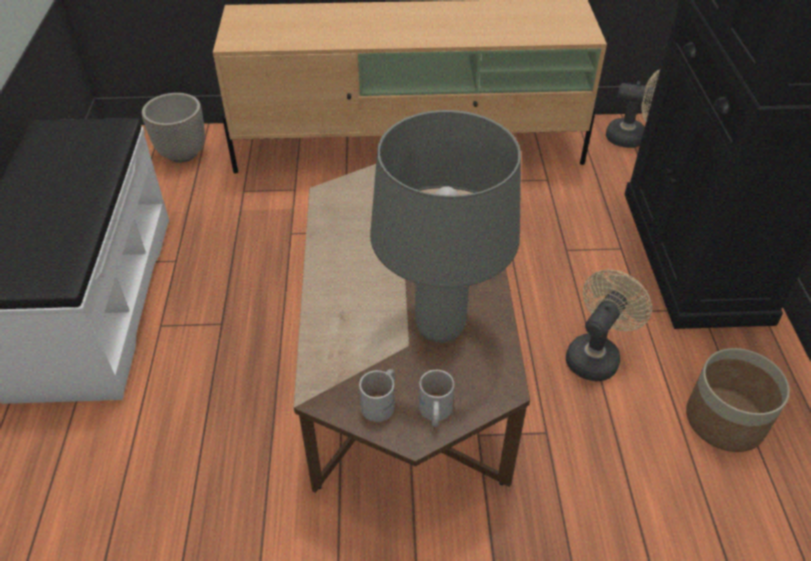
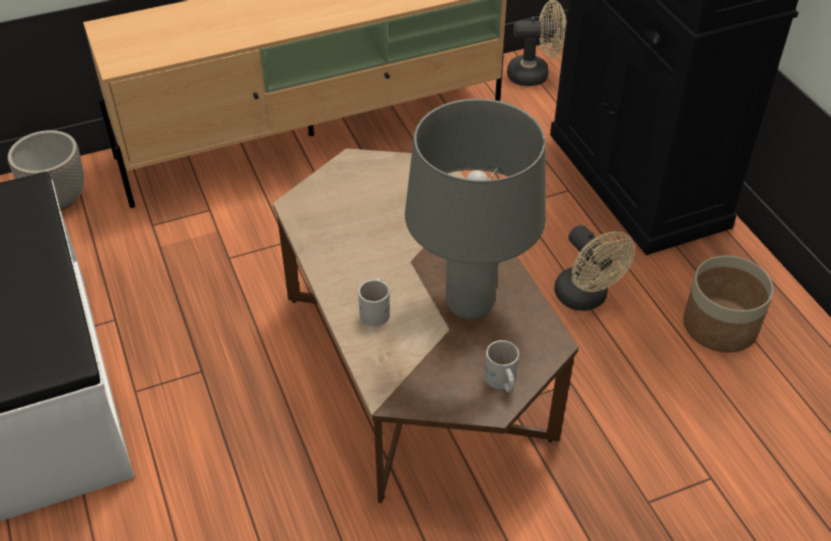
camera: 20 degrees left, 0 degrees up
(382, 403) = (451, 387): white mug -> white mug (377, 310)
(596, 354) = (586, 298): beige fan -> beige fan turned 135 degrees clockwise

